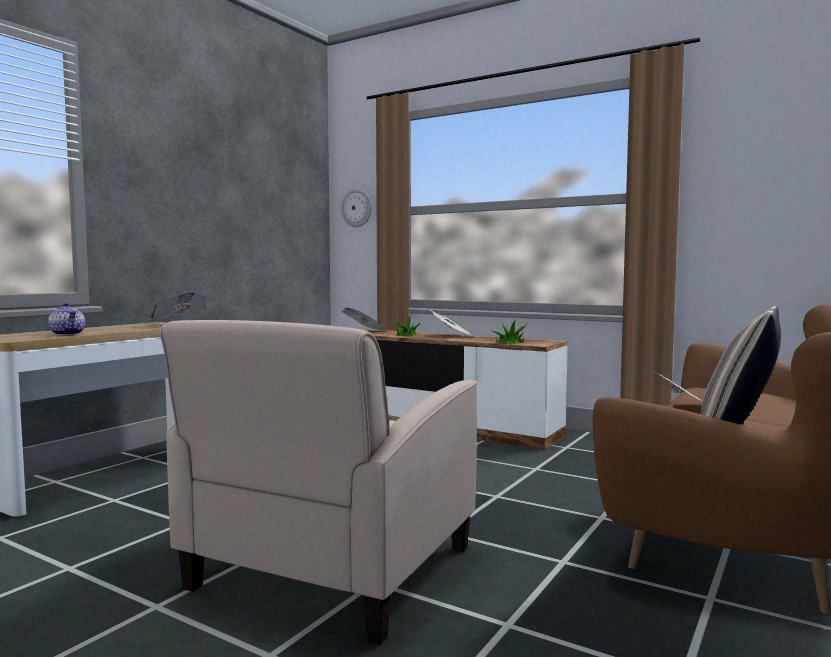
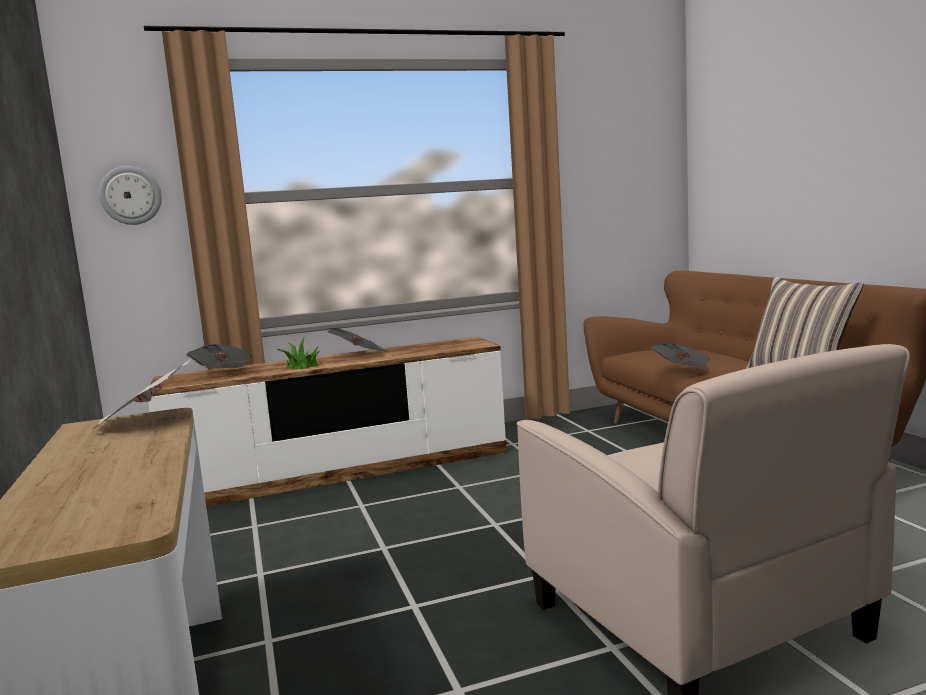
camera: 50 degrees left, 5 degrees up
(68, 334) = (129, 487): teapot -> none
(510, 342) = (447, 348): potted plant -> none

